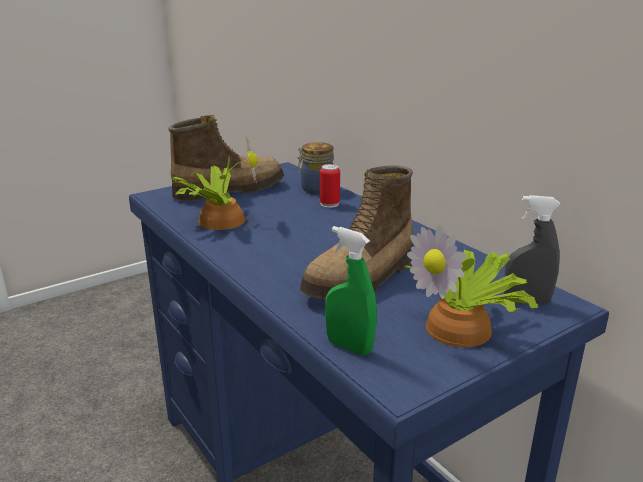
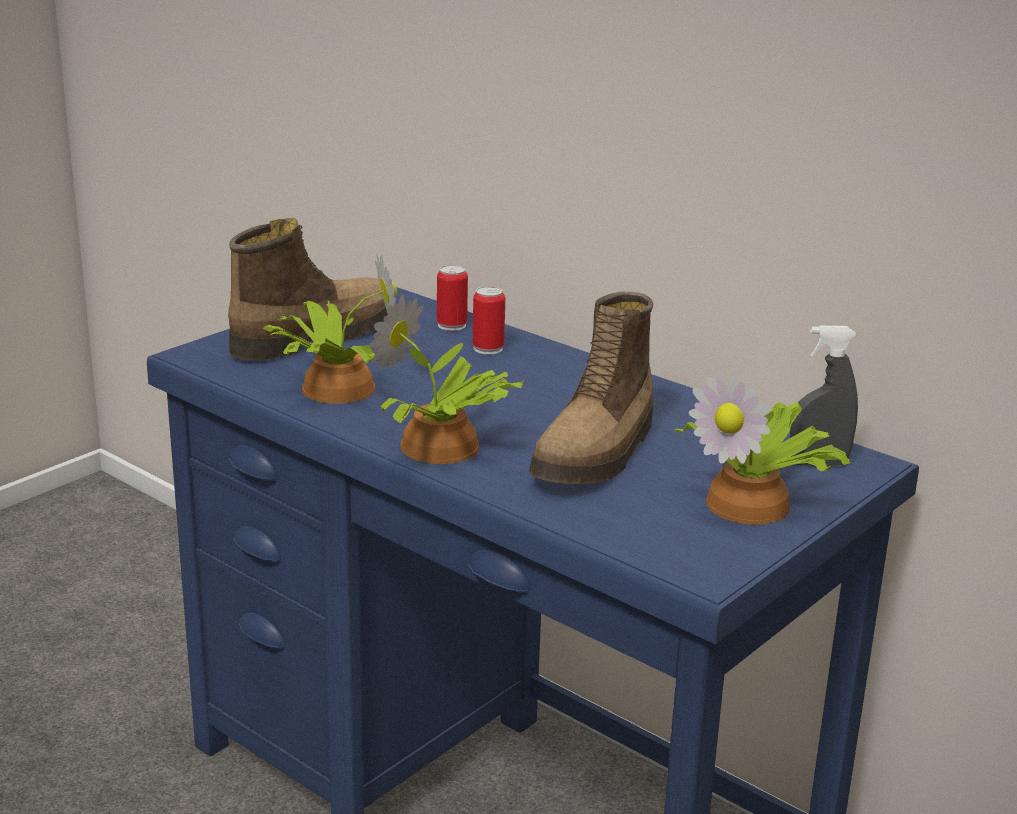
camera: 15 degrees left, 0 degrees up
(259, 264) = (441, 448): none -> potted plant
(316, 189) = (451, 325): jar -> can
(349, 347) = (625, 538): green spray bottle -> none

